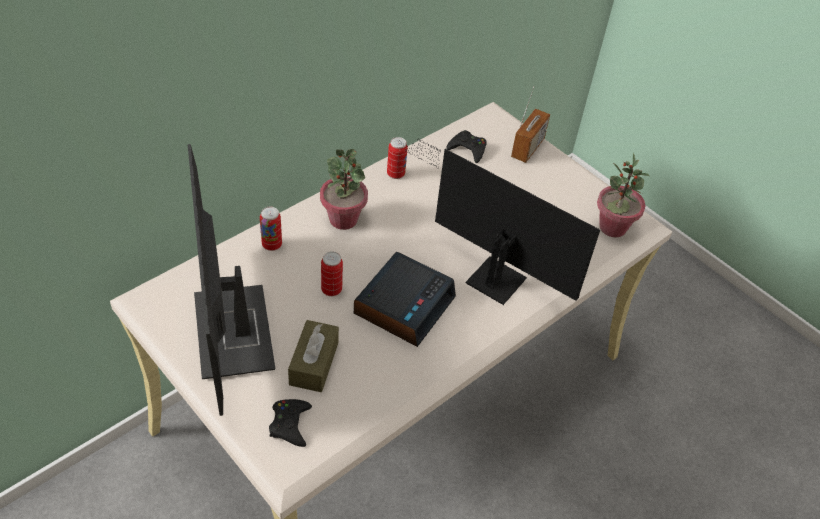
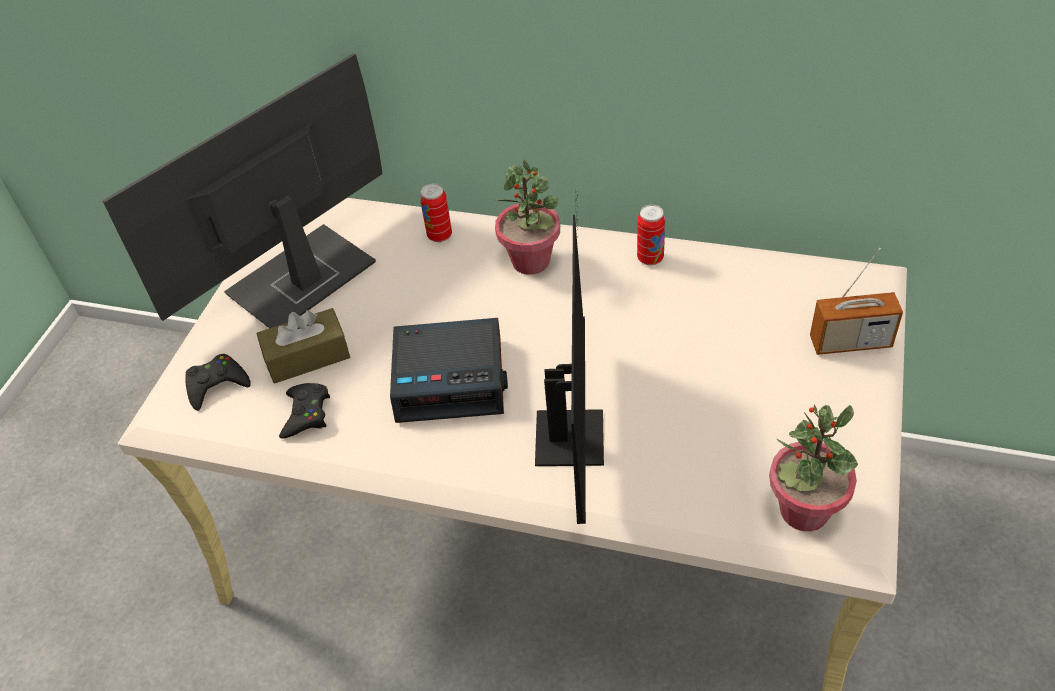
camera: 65 degrees right, 0 degrees up
(331, 290) = (419, 311): can -> none
(468, 149) = (772, 291): black game controller -> black game controller (306, 414)

